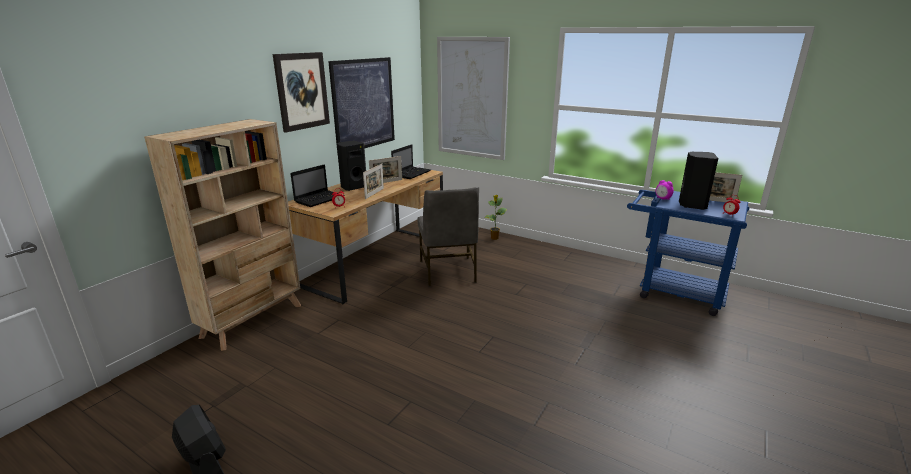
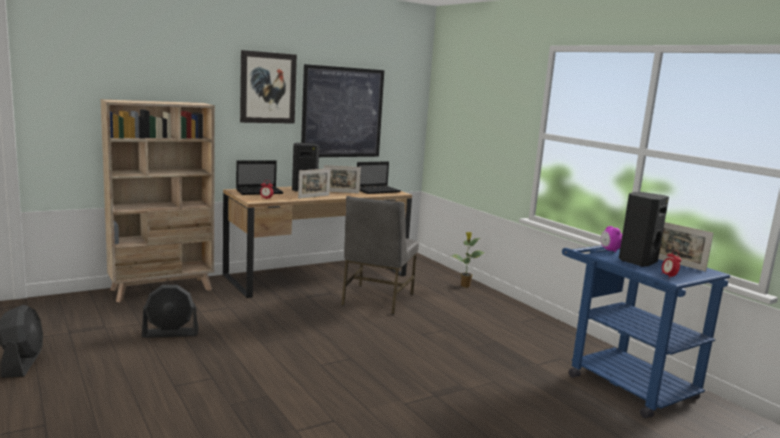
camera: 25 degrees right, 10 degrees down
(318, 367) = (171, 333): none -> black fan
(472, 98) = (467, 121): picture -> none

